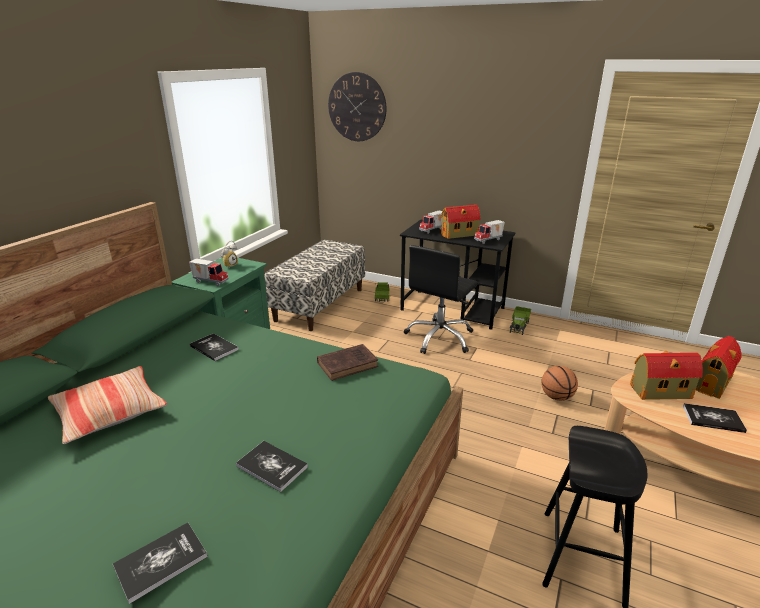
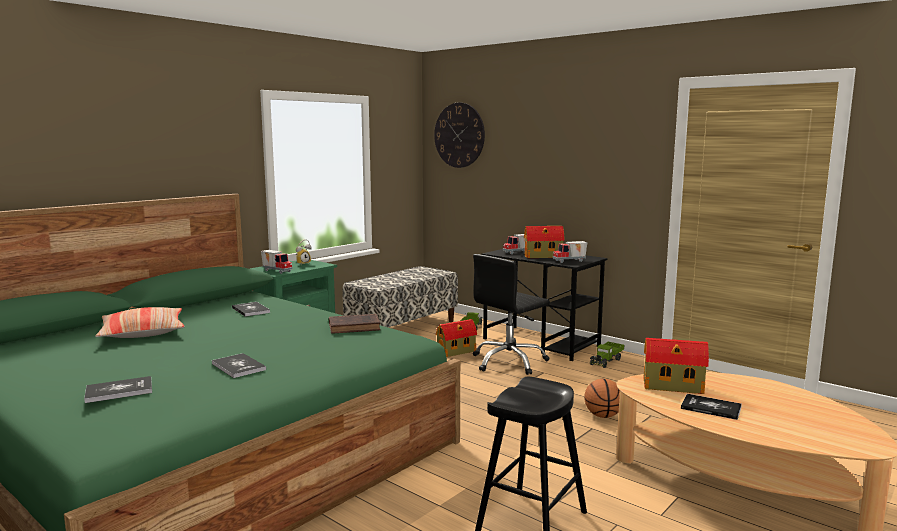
camera: 15 degrees right, 15 degrees down
(712, 382) = (742, 386): toy house -> toy house (457, 351)

